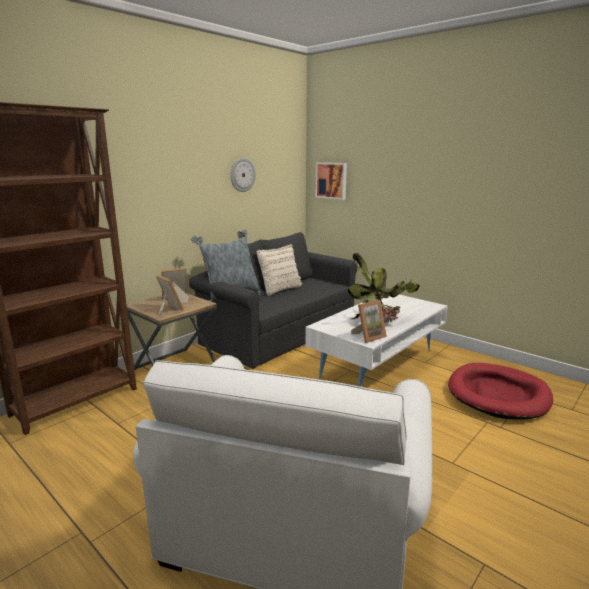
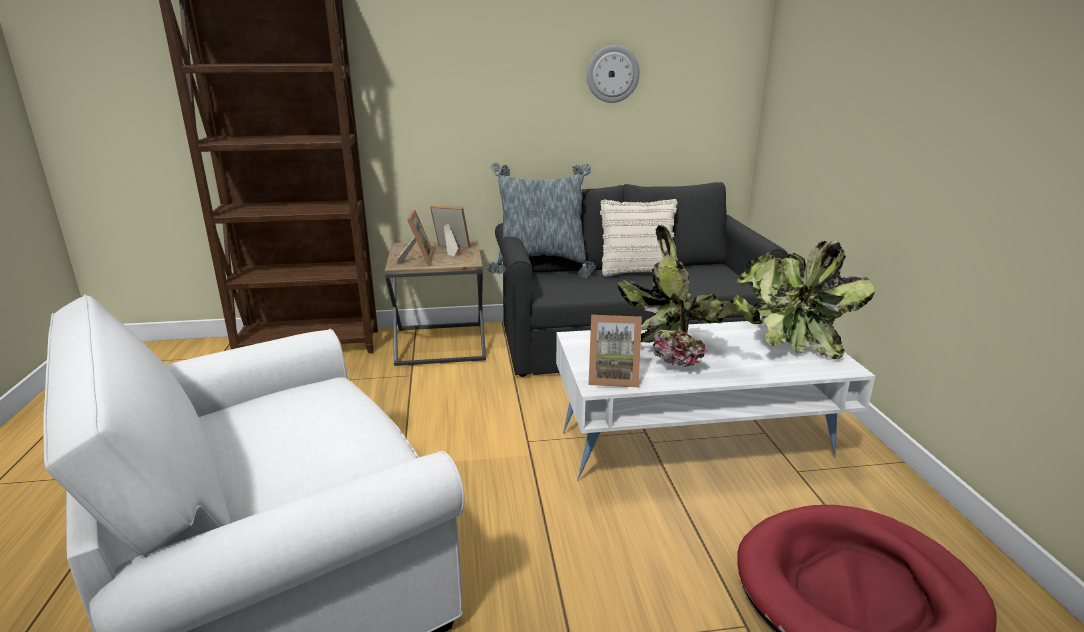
camera: 40 degrees right, 5 degrees up
(331, 180) = (791, 91): picture -> none
(400, 302) = (786, 342): none -> potted plant

